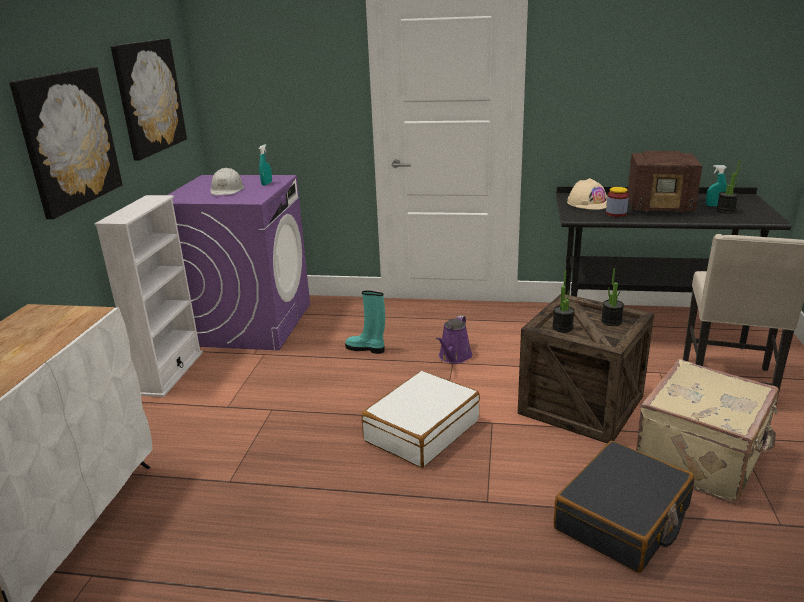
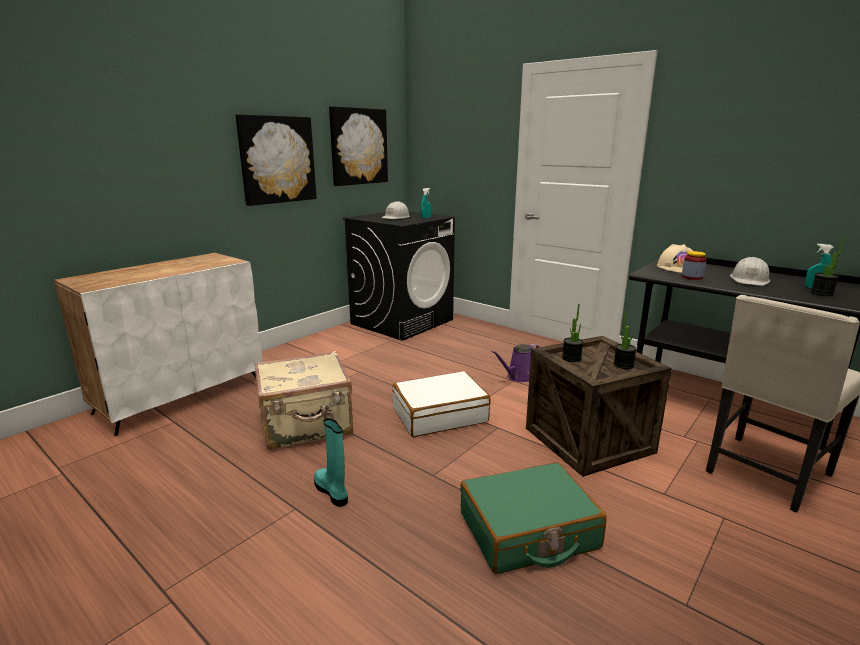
camera: 30 degrees right, 5 degrees down
(170, 373) = (327, 336): white bookcase -> none
(250, 324) = (402, 321): purple washing machine -> black washing machine
(366, 349) = (460, 355): turquoise boot -> turquoise boot (332, 492)
(623, 519) = (528, 531): black suitcase -> green suitcase
(660, 207) = (749, 280): radio -> white hard hat
(702, 459) = (661, 520): beige suitcase -> beige suitcase (307, 426)

